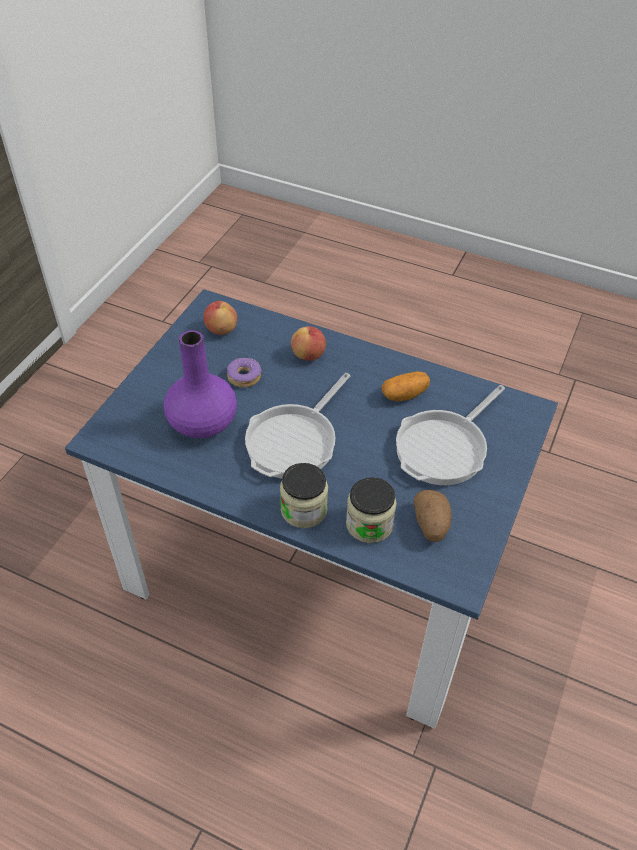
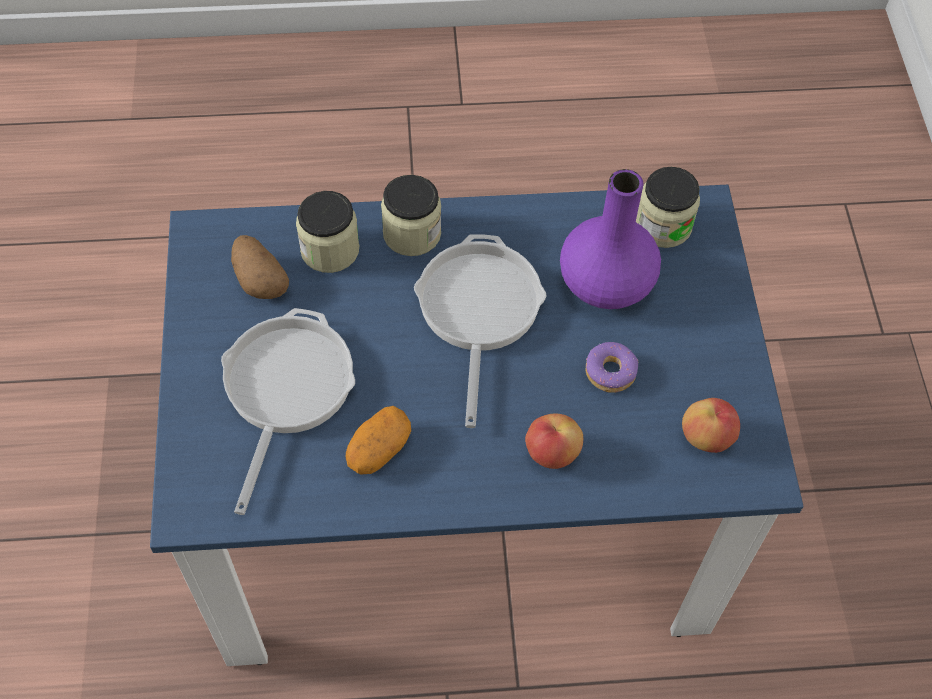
camera: 150 degrees right, 10 degrees up
(134, 440) = (663, 225): none -> jar

